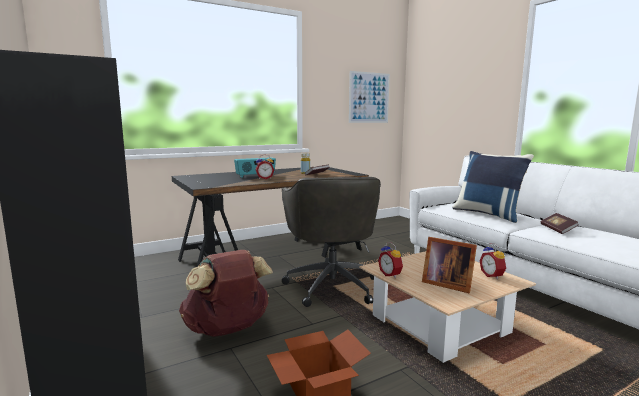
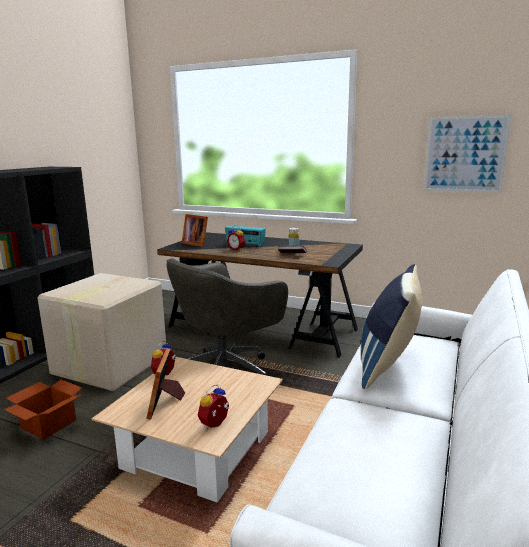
camera: 55 degrees right, 5 degrees up
(211, 181) = (196, 244): none -> picture frame
(228, 330) = (108, 365): brown backpack -> cardboard box
(558, 229) = (360, 422): book -> none

